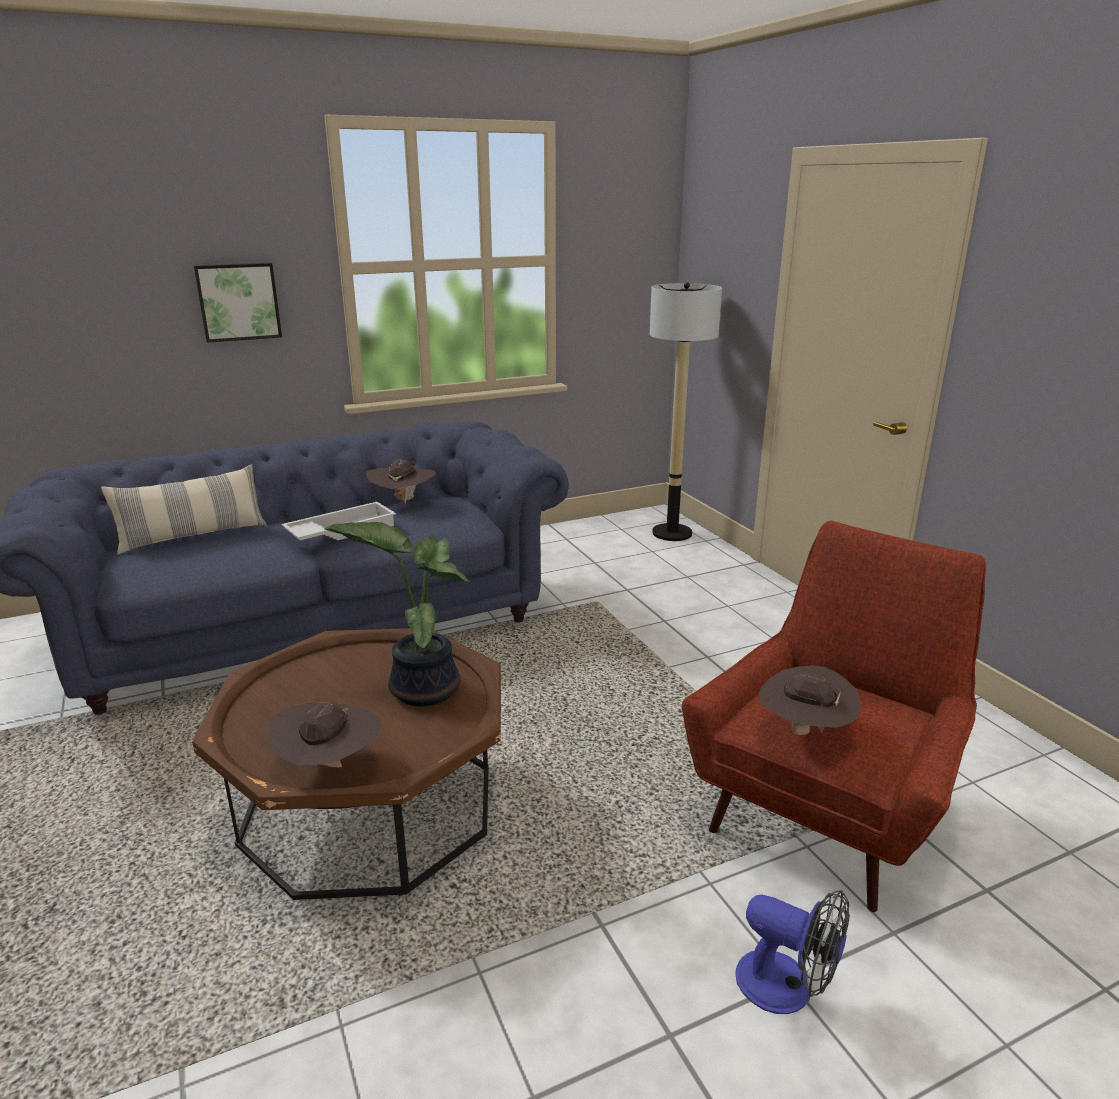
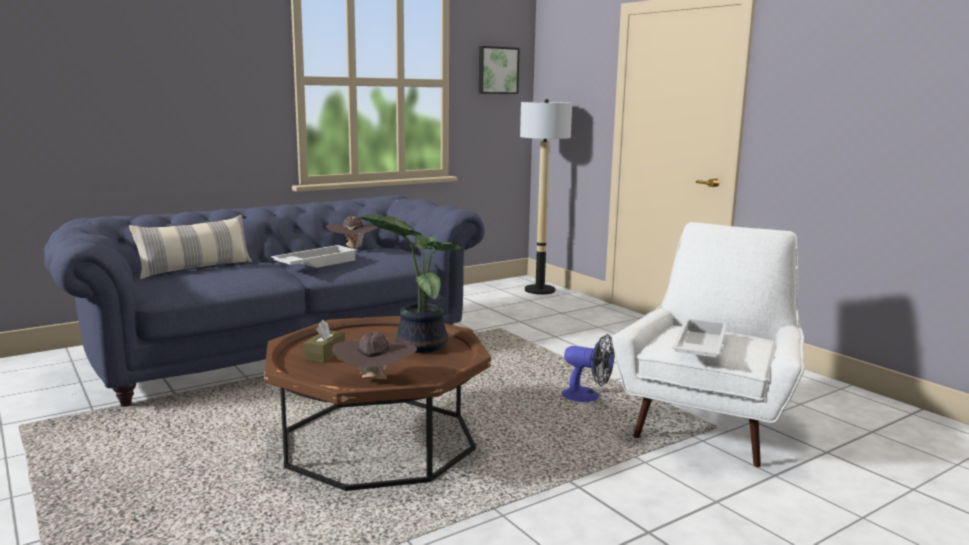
camera: 10 degrees left, 10 degrees down
(238, 301) = (218, 100): picture -> picture (497, 70)
(293, 701) = (325, 354): none -> brown tissue box
(787, 988) = (716, 505): fan -> fan (587, 397)
(803, 732) = (698, 347): brown hat -> white tray
(825, 813) = (708, 424): red armchair -> white armchair

